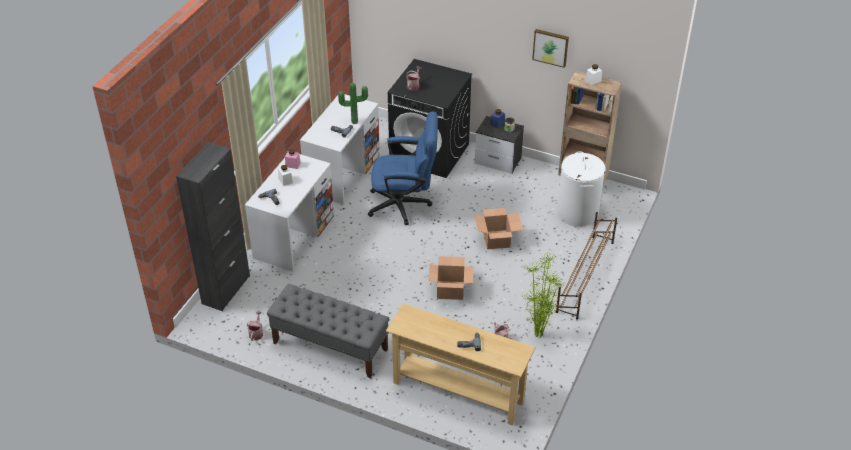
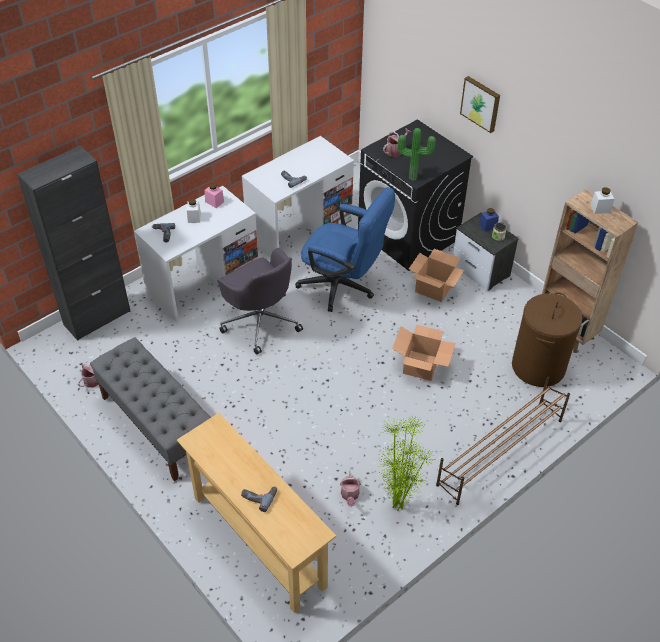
camera: 25 degrees right, 5 degrees up
(354, 121) = (314, 172): potted plant -> potted plant (413, 176)
(358, 249) = (260, 321): none -> grey office chair
(450, 290) = (329, 408): cardboard box -> cardboard box (433, 288)
(551, 47) = (564, 149): picture -> picture (481, 103)
(577, 213) = (538, 367): white laundry basket -> brown laundry basket

